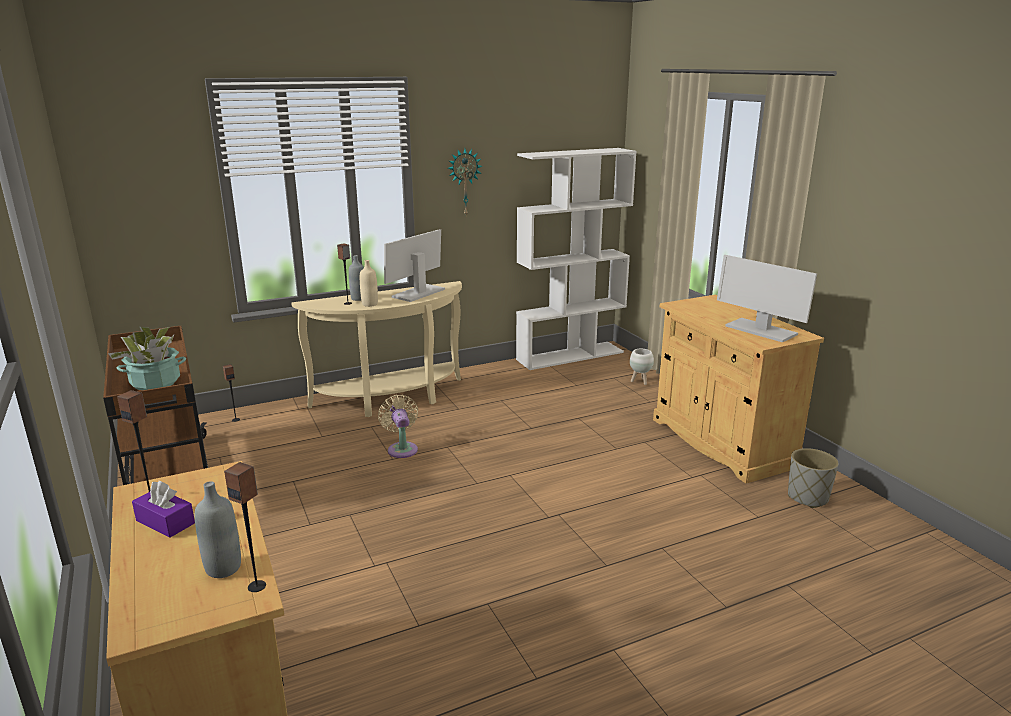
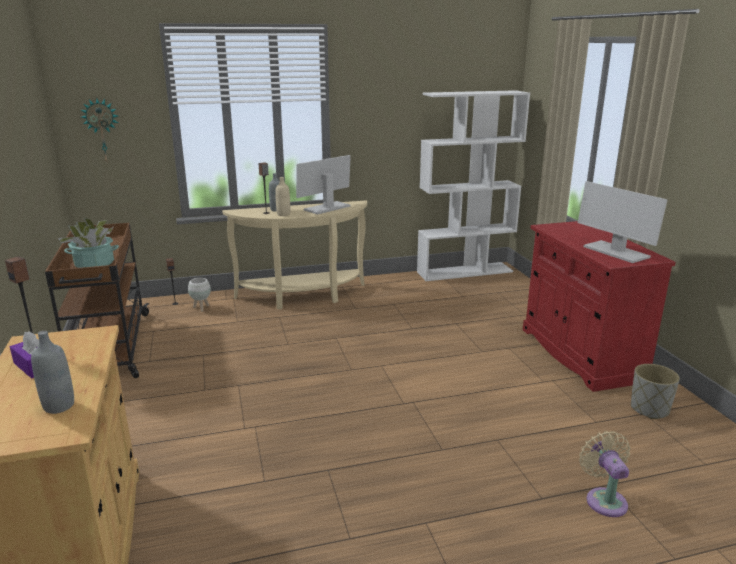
camera: 10 degrees right, 0 degrees up
(257, 586) = (77, 423): speaker -> none
(402, 448) = (298, 336): beige fan -> beige fan (604, 499)
(464, 182) = (375, 116): wall clock -> wall clock (102, 130)
(640, 382) = (520, 297): white planter -> white planter (201, 308)
(721, 442) = (580, 354): beige cabinet -> red cabinet

